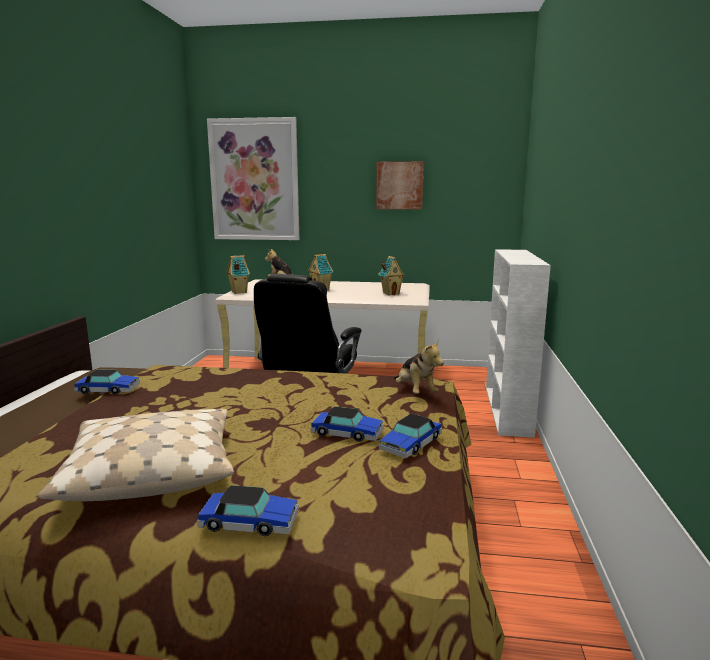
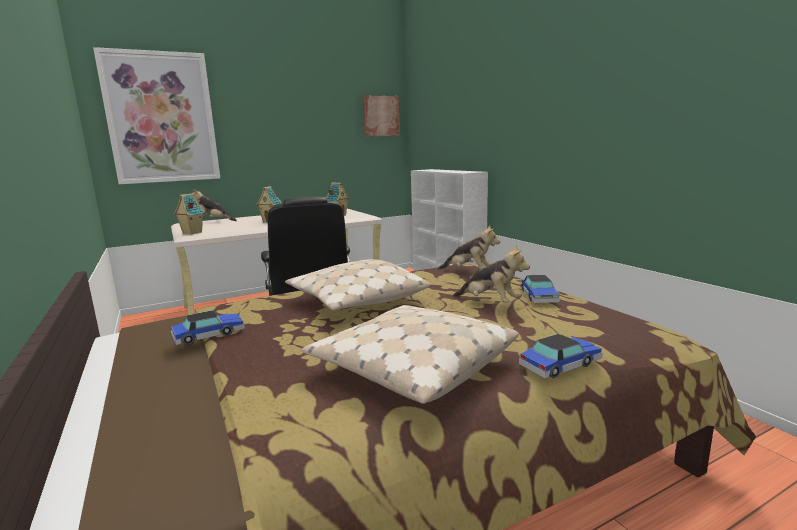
camera: 35 degrees left, 0 degrees up
(249, 392) = (355, 301): none -> beige pillow
(347, 433) = (490, 302): toy car -> plush toy
(399, 185) = (311, 123): picture -> picture (381, 116)

